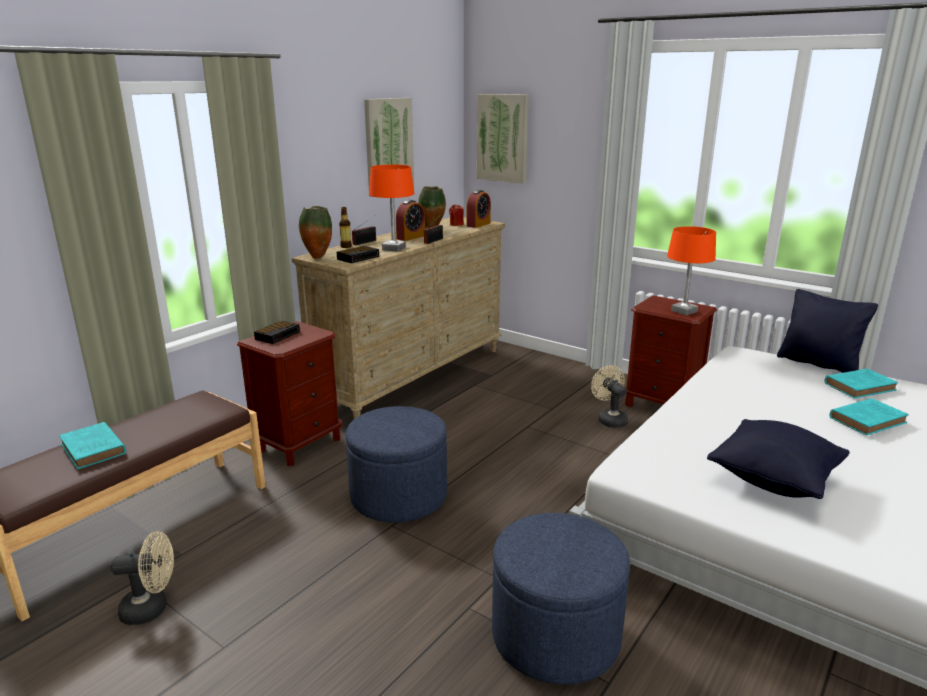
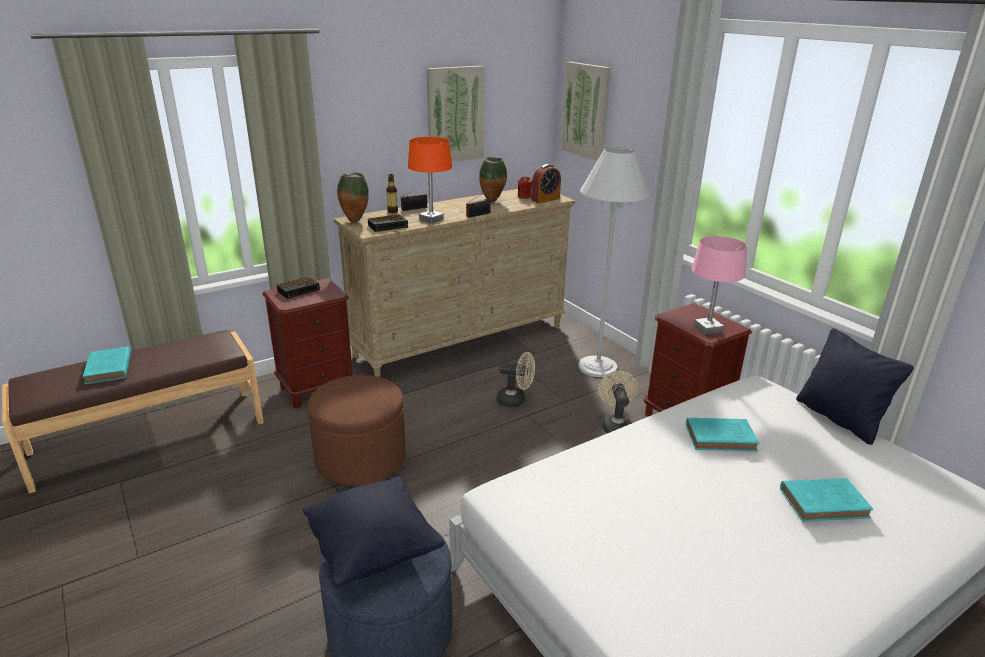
camera: 20 degrees right, 5 degrees up
(152, 608) = (113, 508): beige fan -> beige fan (515, 400)
(399, 496) = (361, 459): blue ottoman -> brown ottoman
(411, 237) = (462, 207): alarm clock -> none
(556, 377) = (597, 367): none -> white floor lamp
(684, 311) = (708, 328): orange table lamp -> pink table lamp
(773, 481) = (641, 547): black pillow -> black pillow (373, 550)
(861, 386) = (859, 459): turquoise book -> turquoise book (722, 438)

